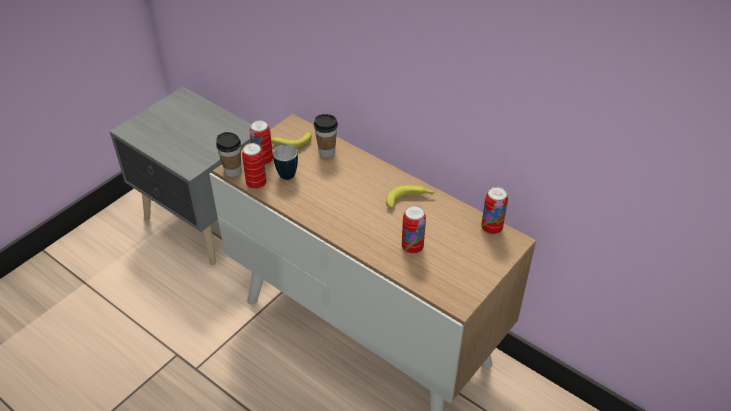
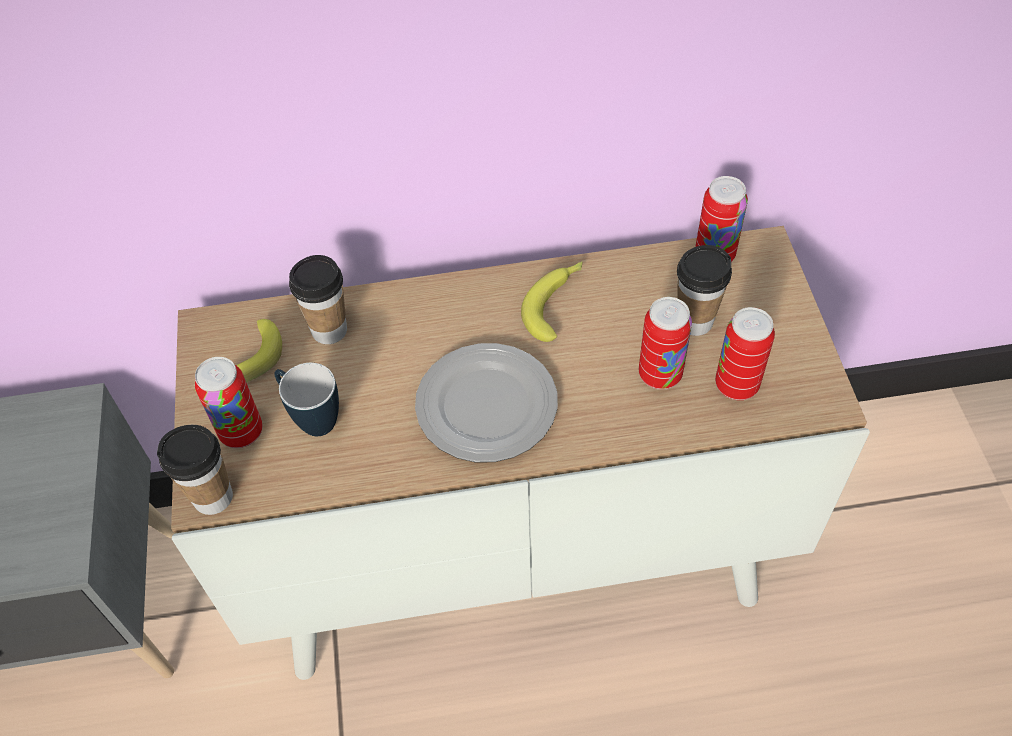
camera: 45 degrees left, 10 degrees up
(256, 184) = (287, 483): can -> can (736, 385)
(342, 210) = (485, 405): none -> plate
(450, 242) = (694, 321): none -> cup

